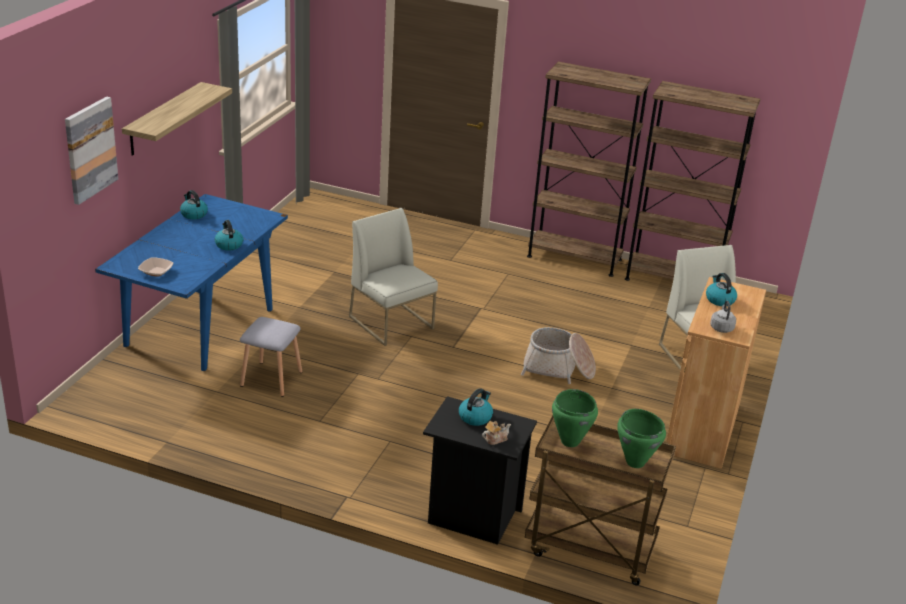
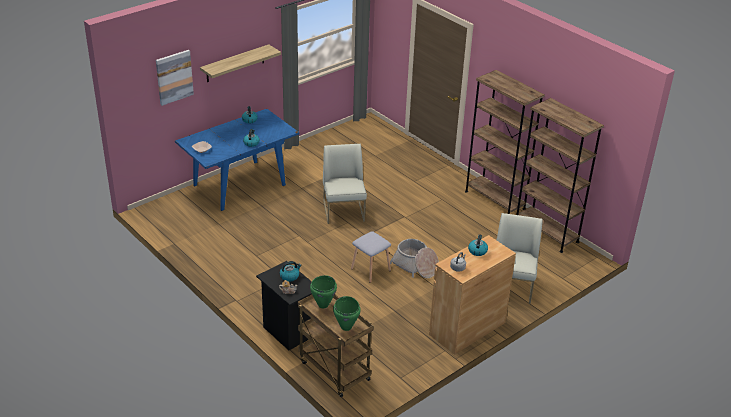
camera: 30 degrees right, 5 degrees up
(271, 379) = (251, 225): grey stool -> grey stool (370, 270)

